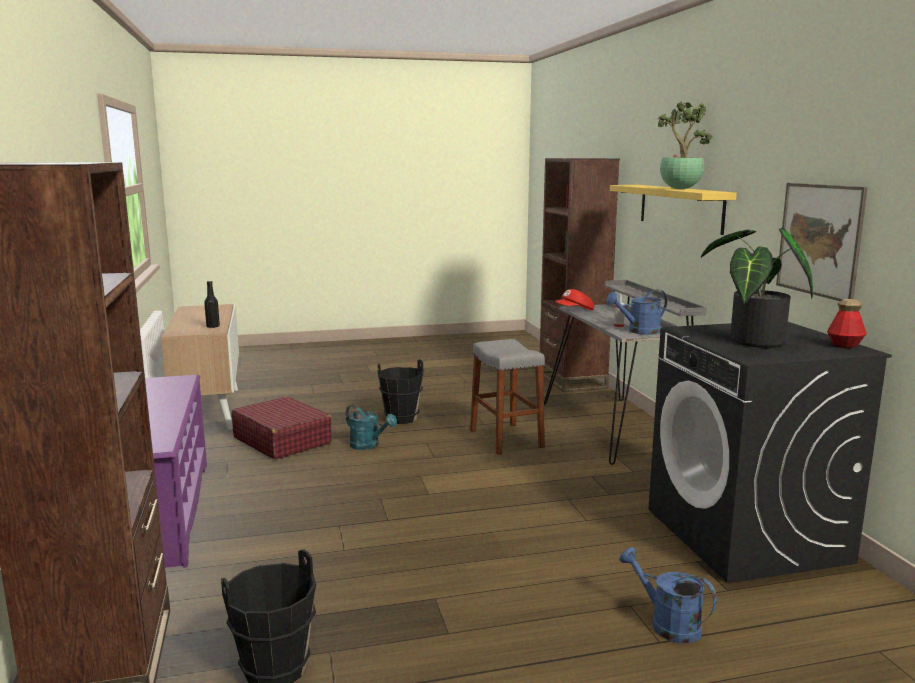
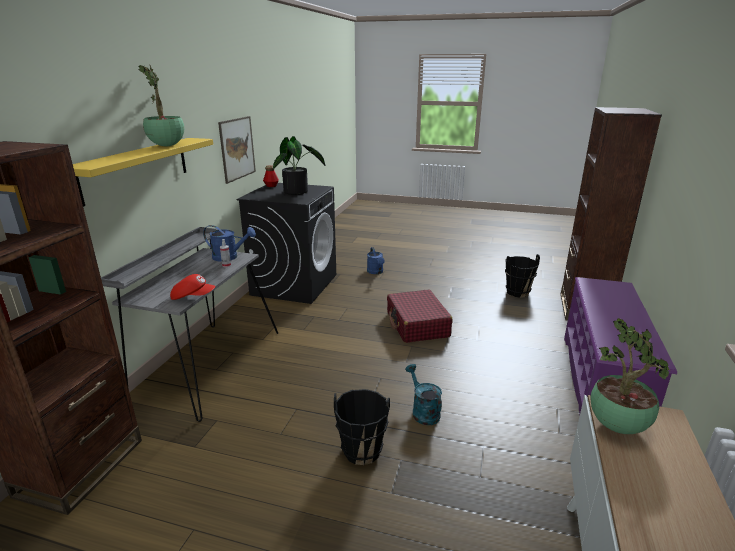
camera: 150 degrees left, 10 degrees up
(213, 326) = (618, 427): black bottle -> potted plant
(282, 440) = (505, 452): red suitcase -> red suitcase (417, 325)
(506, 438) = (305, 381): grey stool -> none

